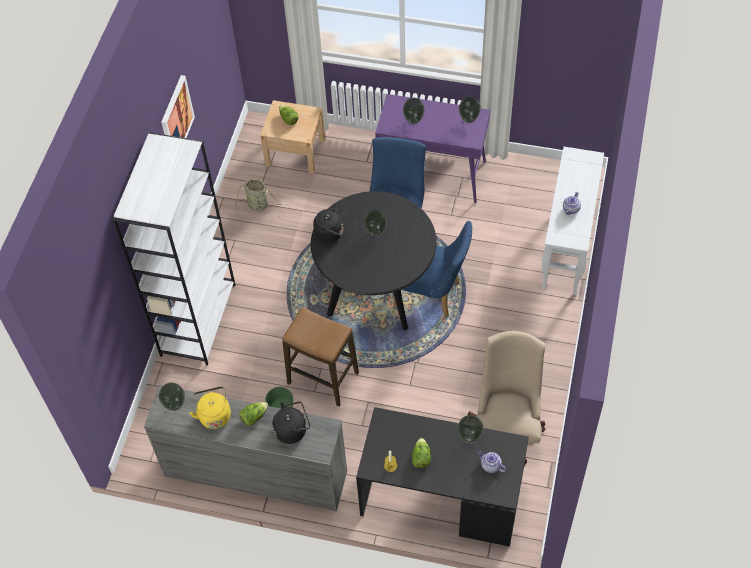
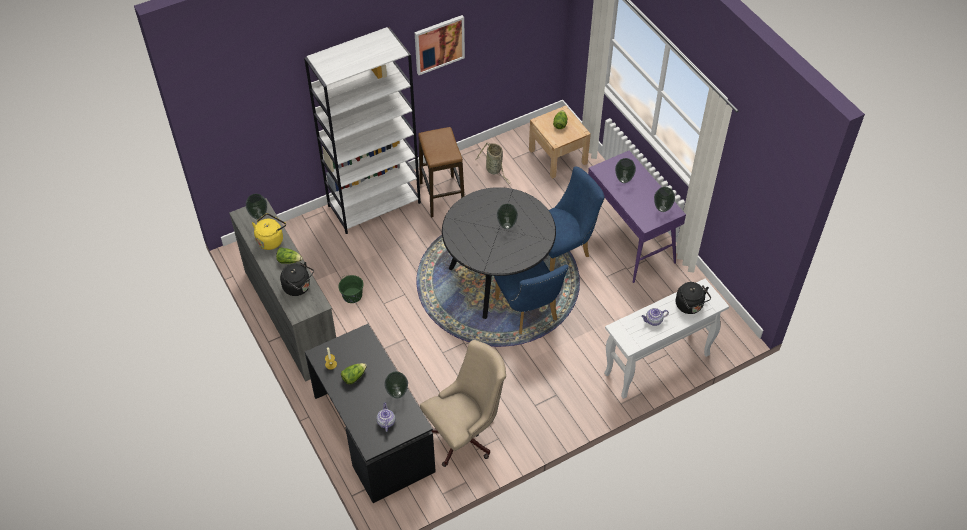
camera: 45 degrees right, 5 degrees down
(322, 378) = (398, 300): stool -> stool (442, 196)
(331, 233) = (479, 203): black kettle -> black kettle (690, 306)

